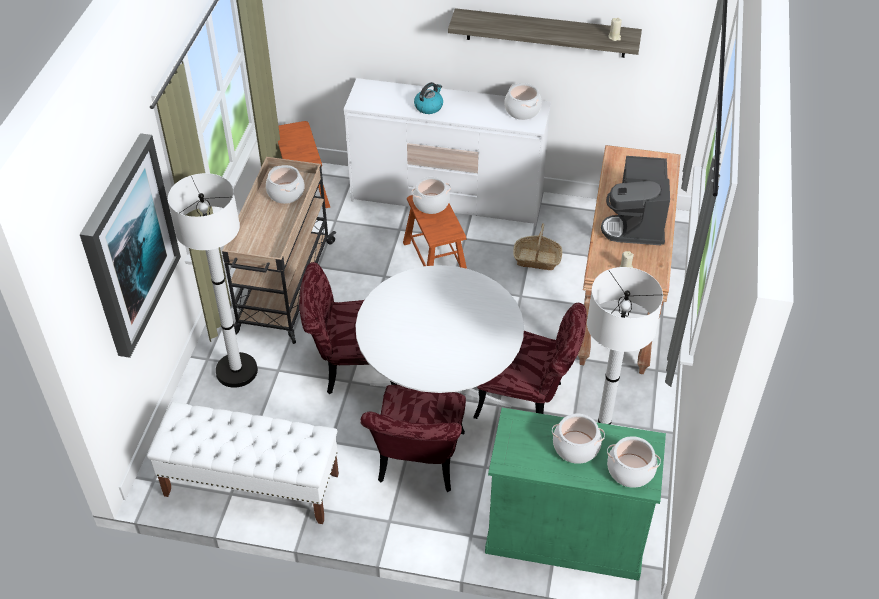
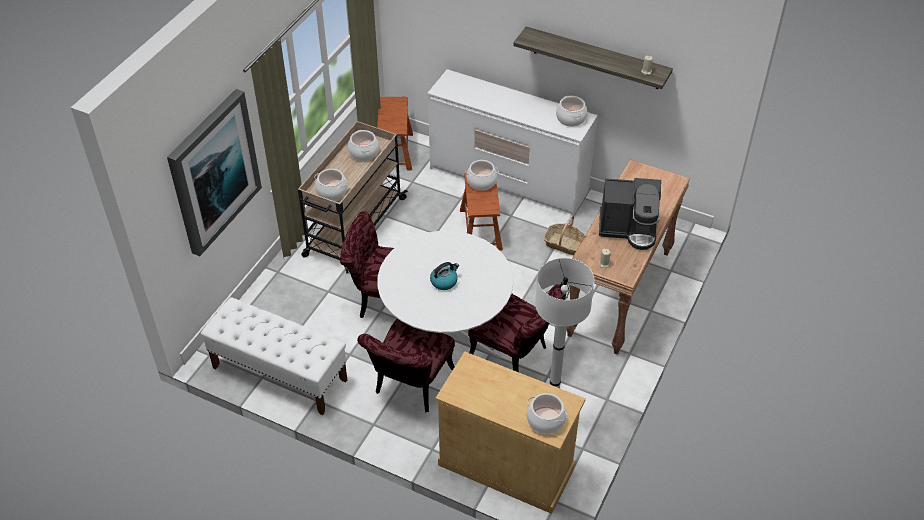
camera: 15 degrees right, 0 degrees up
(236, 371) = (296, 285): white floor lamp -> none
(429, 106) = (496, 102): kettle -> kettle (444, 281)
(565, 535) = (506, 465): green cabinet -> beige cabinet
(576, 447) = (510, 393): cooking pot -> cooking pot (332, 192)
(636, 224) = (629, 229): coffee machine -> coffee machine turned 105 degrees counterclockwise

